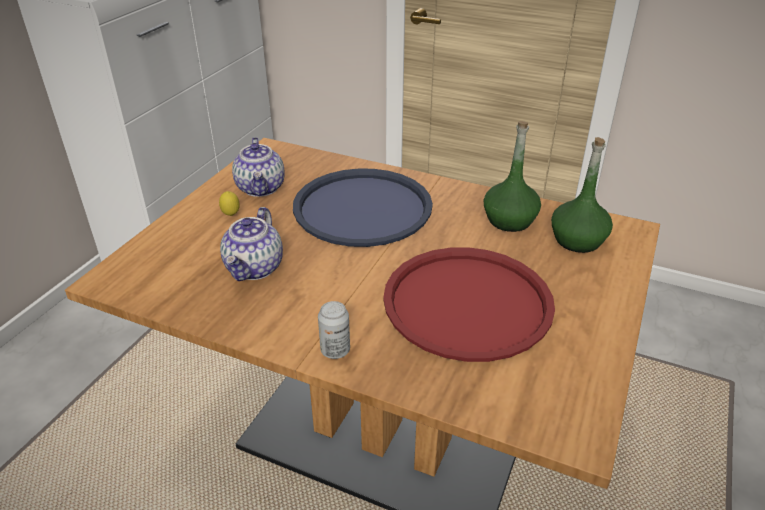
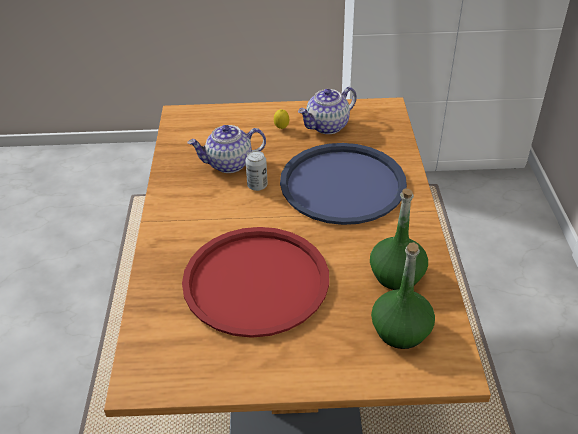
camera: 65 degrees right, 5 degrees up
(335, 350) = (166, 232): can -> can (257, 186)

